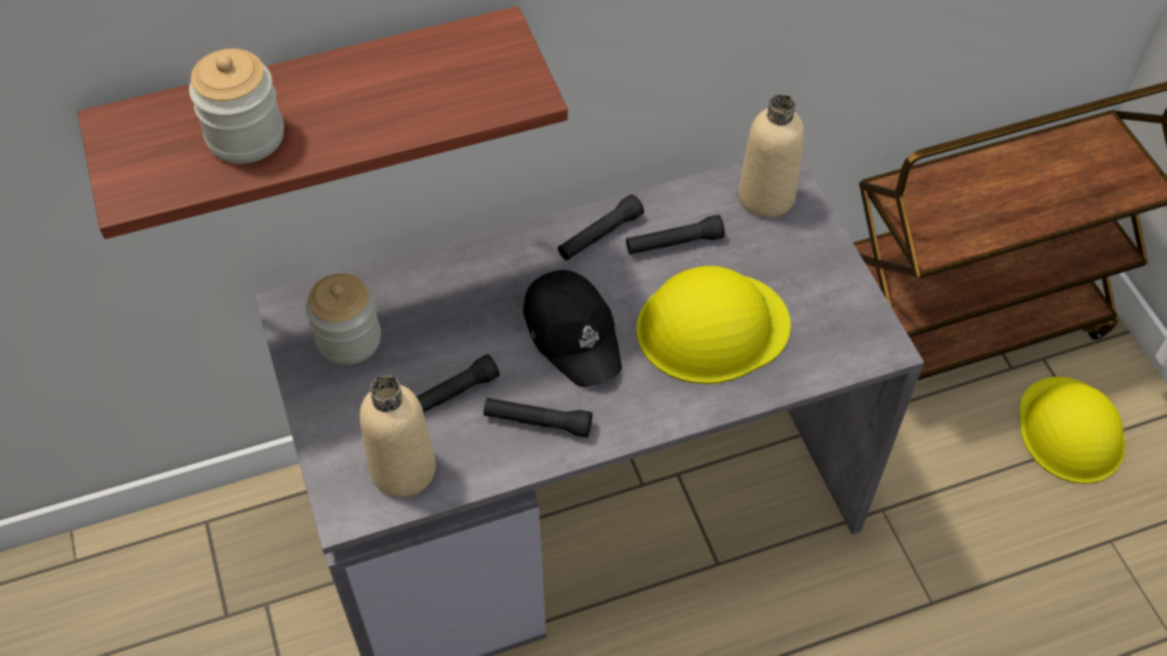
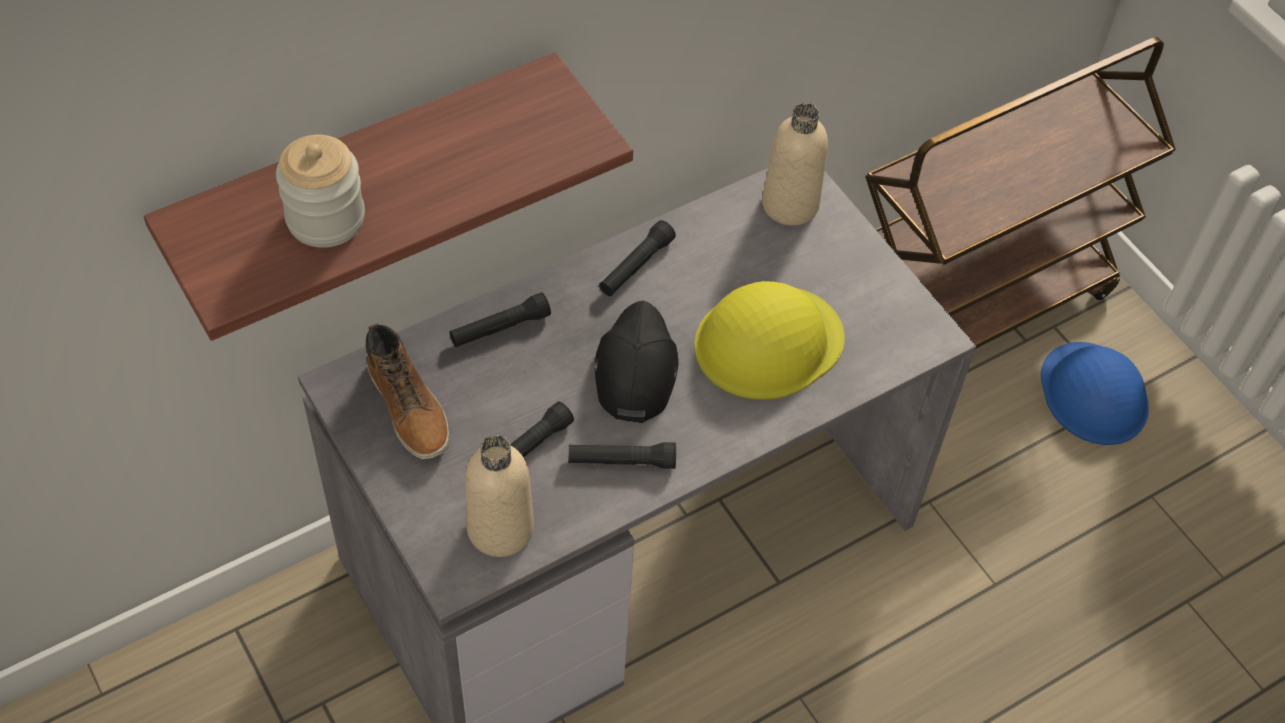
camera: 15 degrees left, 0 degrees up
(349, 339) = (409, 408): jar -> boot
(573, 333) = (634, 368): black cap -> black cap turned 135 degrees counterclockwise
(674, 243) = (711, 264): black flashlight -> black flashlight (500, 328)
(1070, 430) = (1093, 394): yellow hard hat -> blue hard hat

